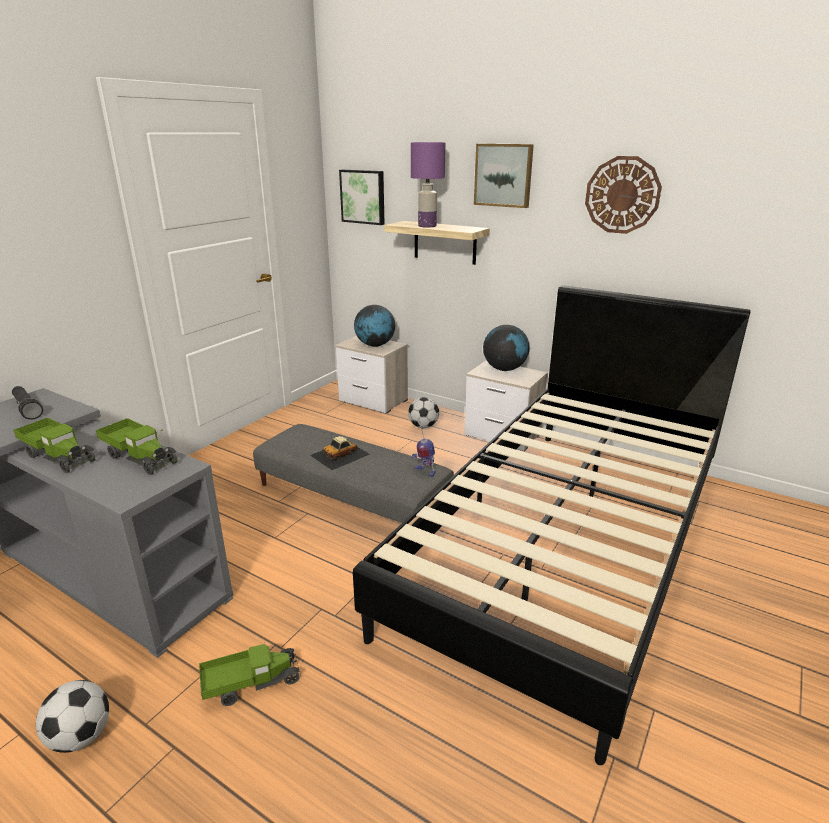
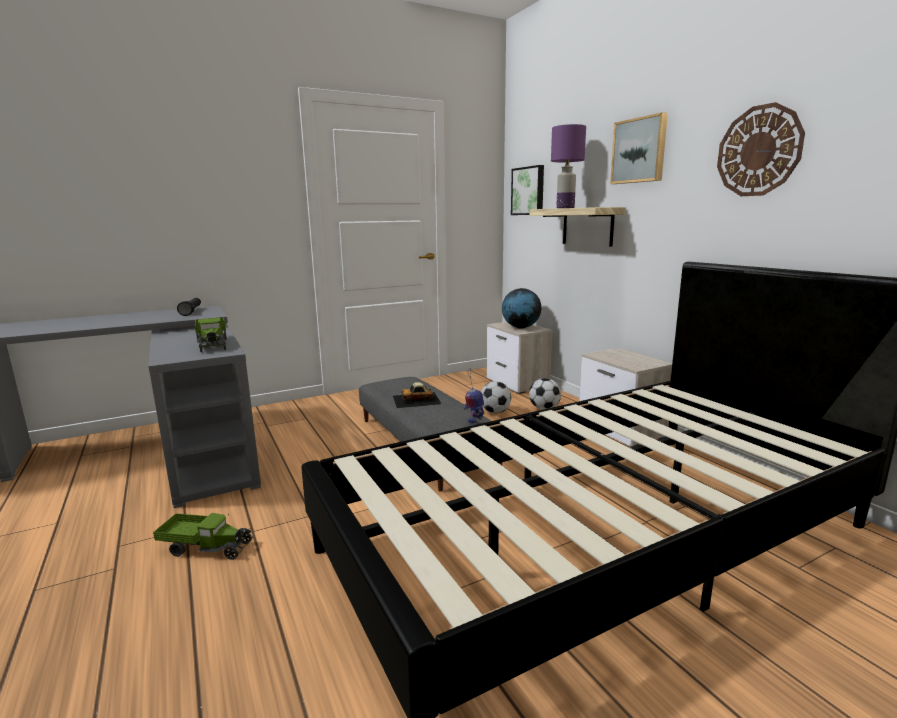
camera: 30 degrees right, 10 degrees down
(59, 456) = (174, 337): toy truck -> none
(81, 736) = (80, 538): football -> football (495, 412)
(504, 369) = (627, 356): globe -> none

